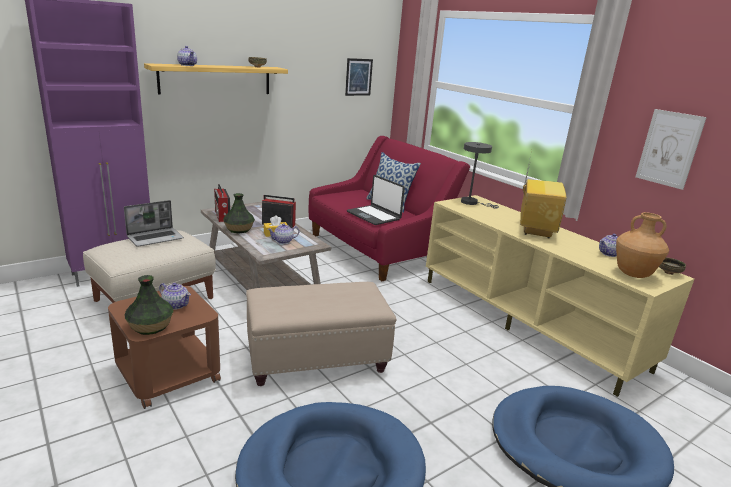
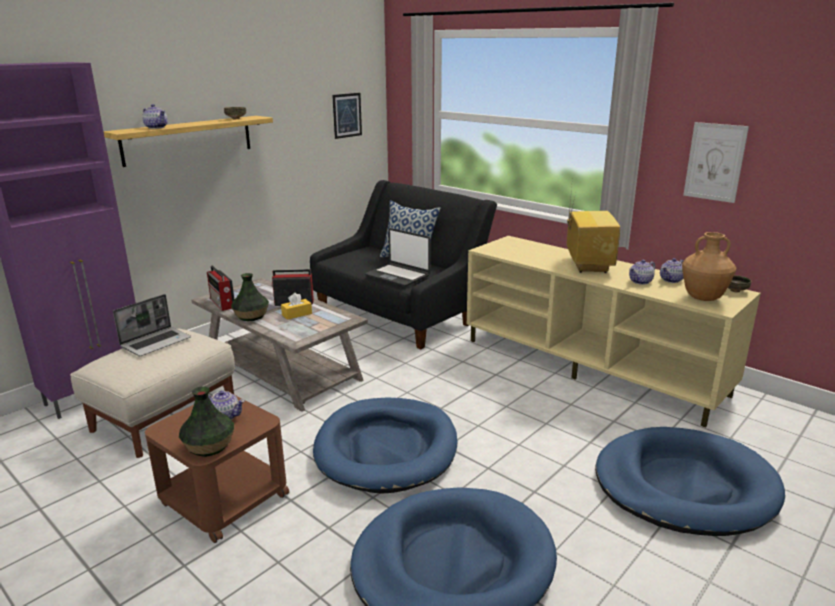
camera: 10 degrees left, 0 degrees up
(283, 241) = (310, 322): teapot -> teapot (641, 281)
(317, 358) = (386, 448): beige ottoman -> blue dog bed
(377, 249) = (400, 313): red sofa -> black sofa
(472, 203) = (509, 245): grey table lamp -> none

